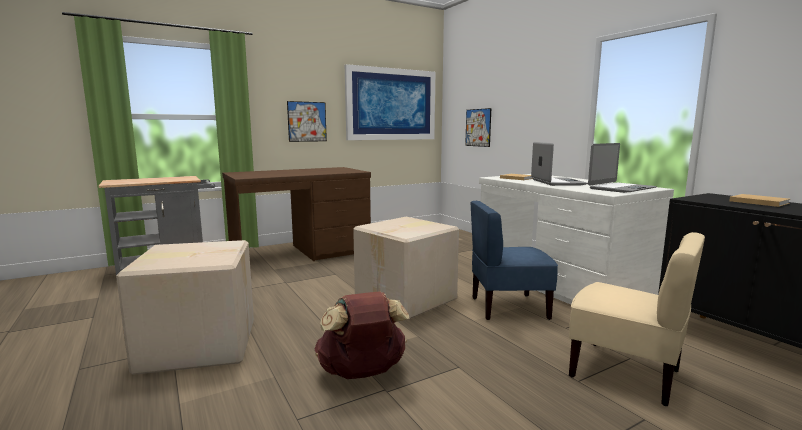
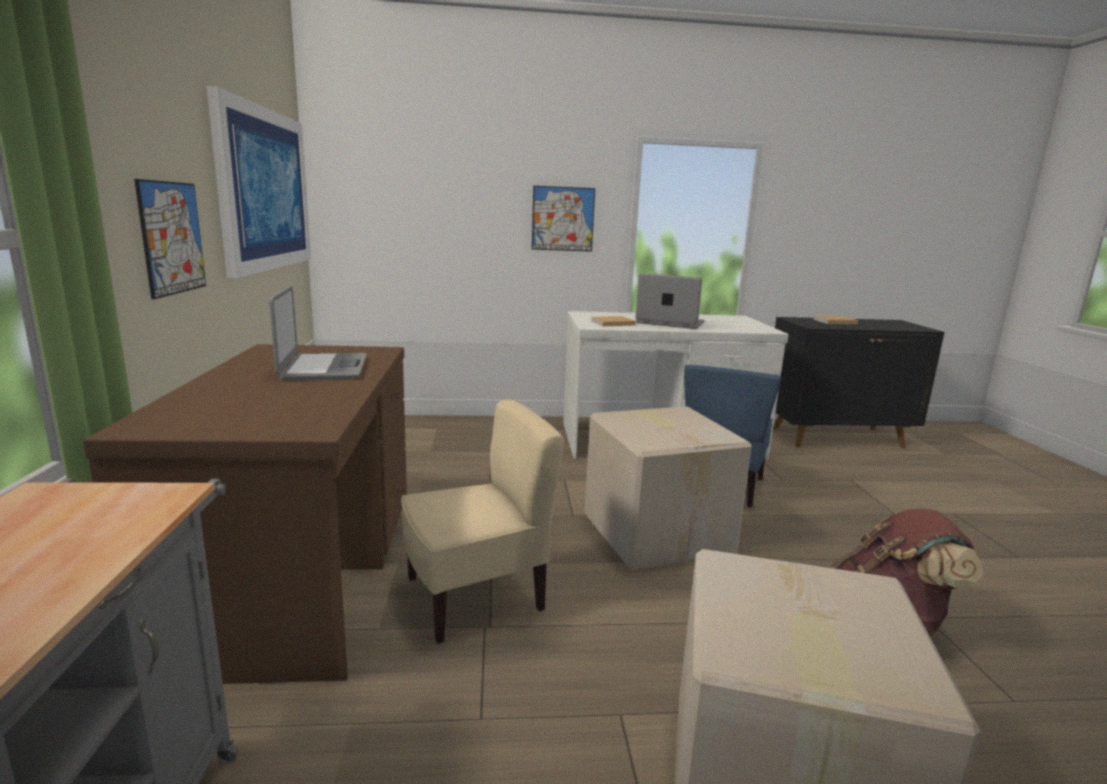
camera: 65 degrees left, 5 degrees up
(478, 127) = (417, 240): picture -> picture (563, 219)
(621, 188) = (736, 322): laptop -> laptop (323, 368)
(625, 373) = (878, 492): beige chair -> beige chair (475, 596)

